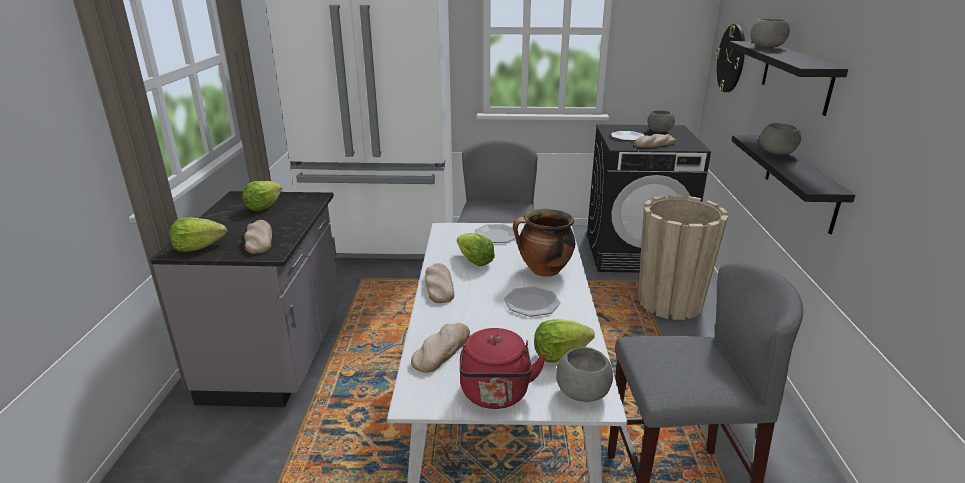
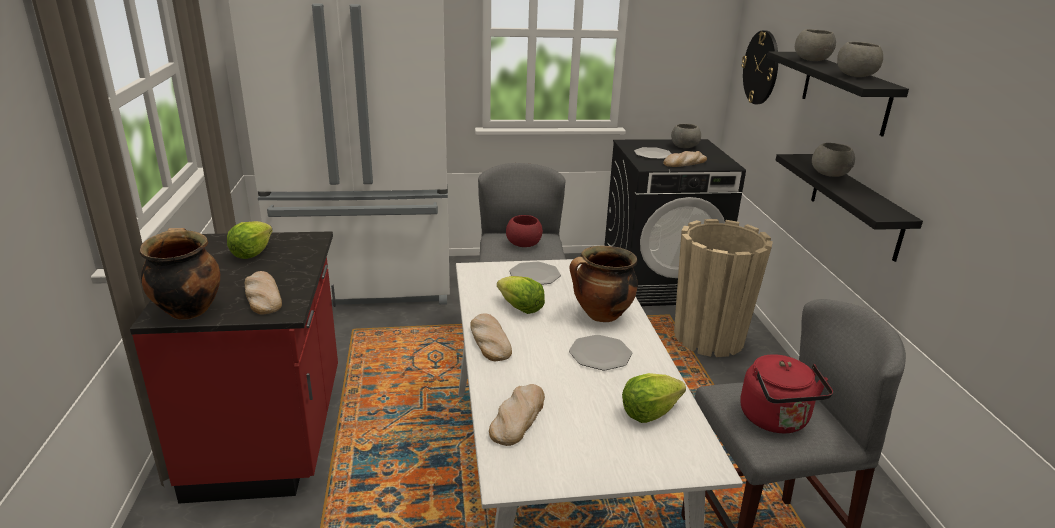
camera: 10 degrees left, 0 degrees up
(198, 247) = (188, 310): lettuce -> cooking pot
(278, 356) = (272, 433): grey counter -> red counter
(495, 395) = (595, 465): red kettle -> red kettle (776, 420)
(497, 210) = (523, 244): none -> red bowl
(582, 392) = (686, 454): grey bowl -> grey bowl (854, 76)

